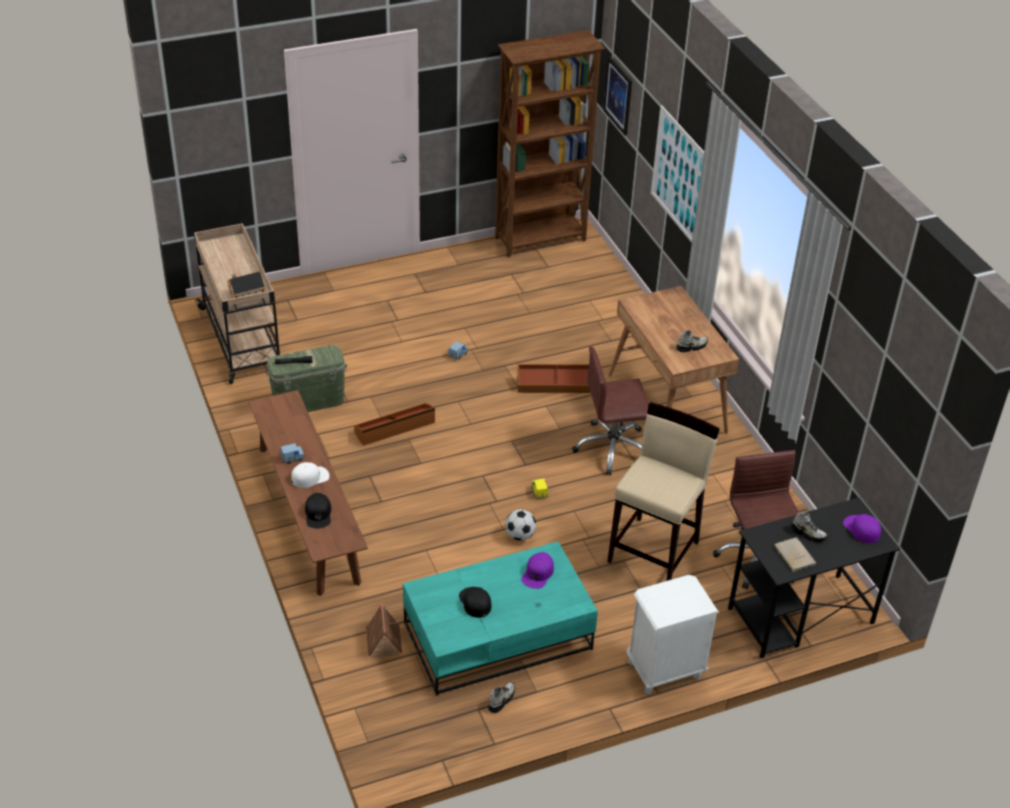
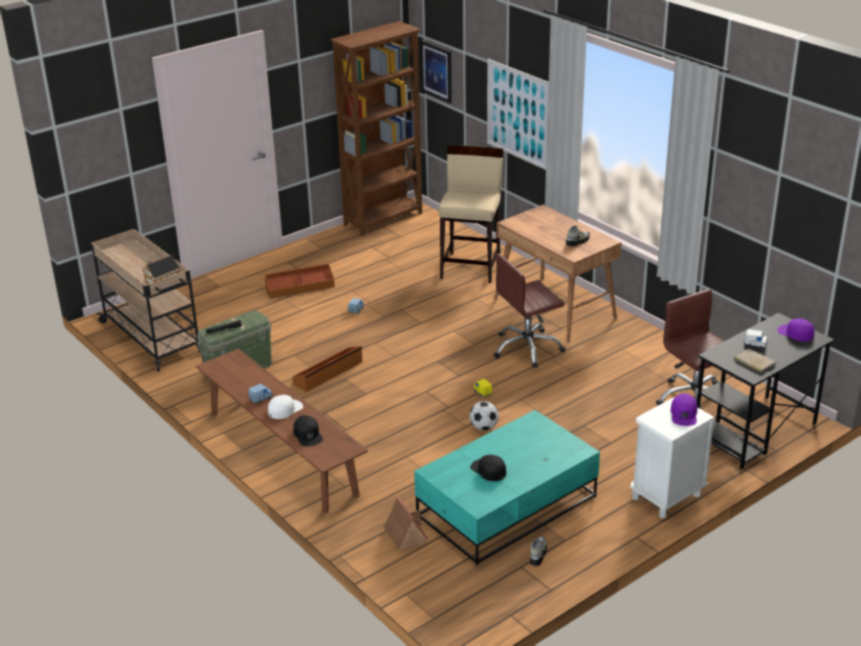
camera: 15 degrees left, 10 degrees down
(538, 573) = (531, 436): purple cap -> purple cap (684, 414)
(555, 385) = (453, 315): brown storage box -> brown storage box (300, 287)
(654, 551) = (606, 413): beige stool -> beige stool (471, 267)
(808, 533) = (755, 345): shoe -> white toy car

